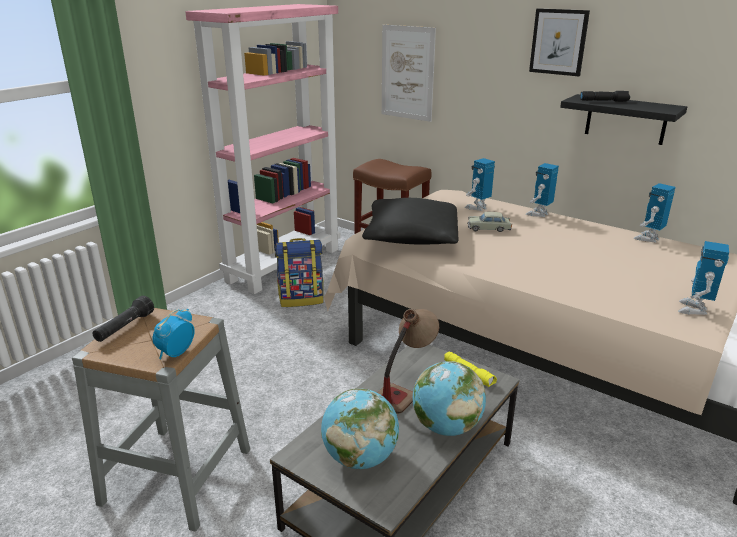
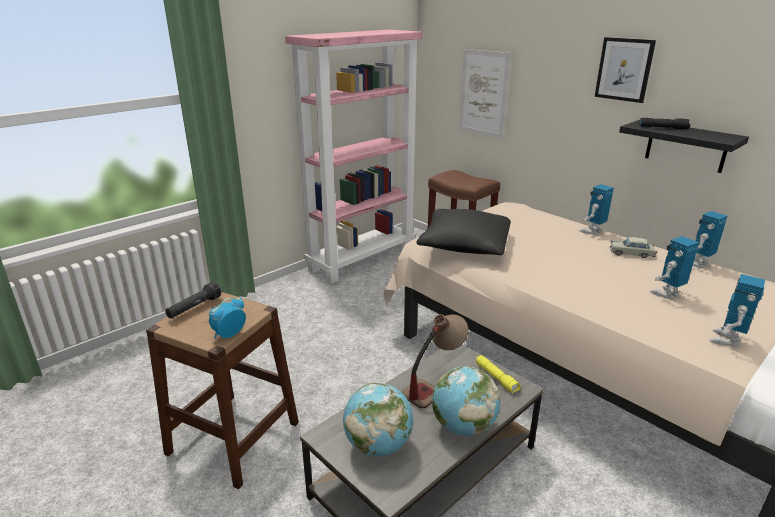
camera: 10 degrees right, 0 degrees up
(177, 475) = (233, 437): grey stool -> brown stool
(301, 299) = (371, 291): backpack -> none
(478, 208) = (534, 222): toy robot -> toy robot (667, 294)
(488, 228) = (539, 242): beige toy car -> beige toy car (631, 253)

